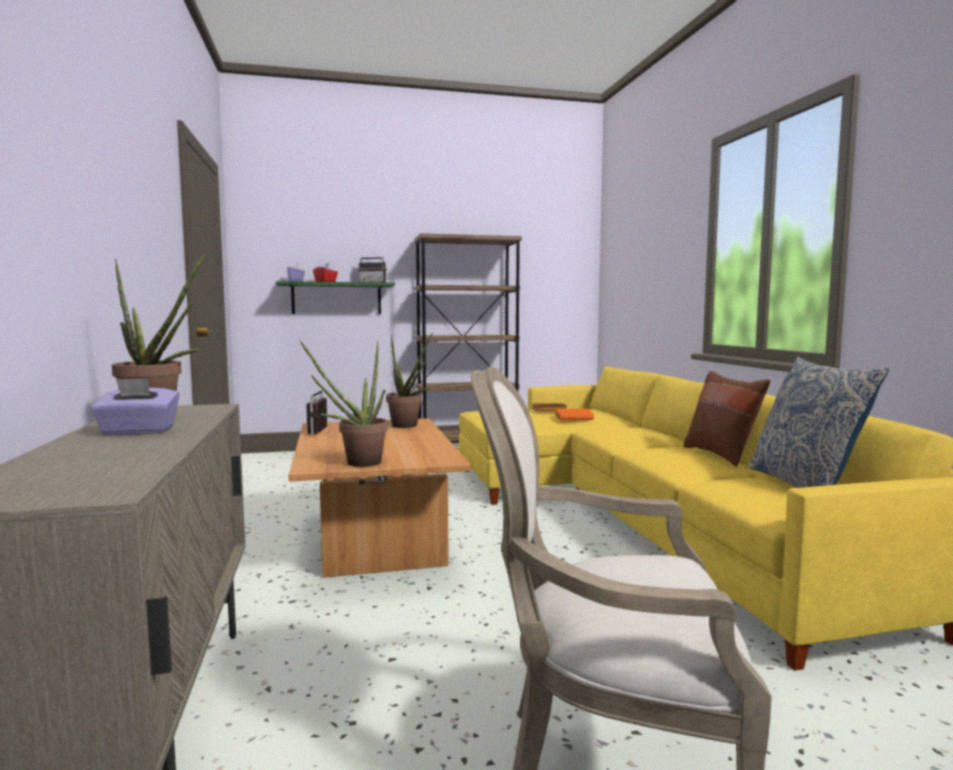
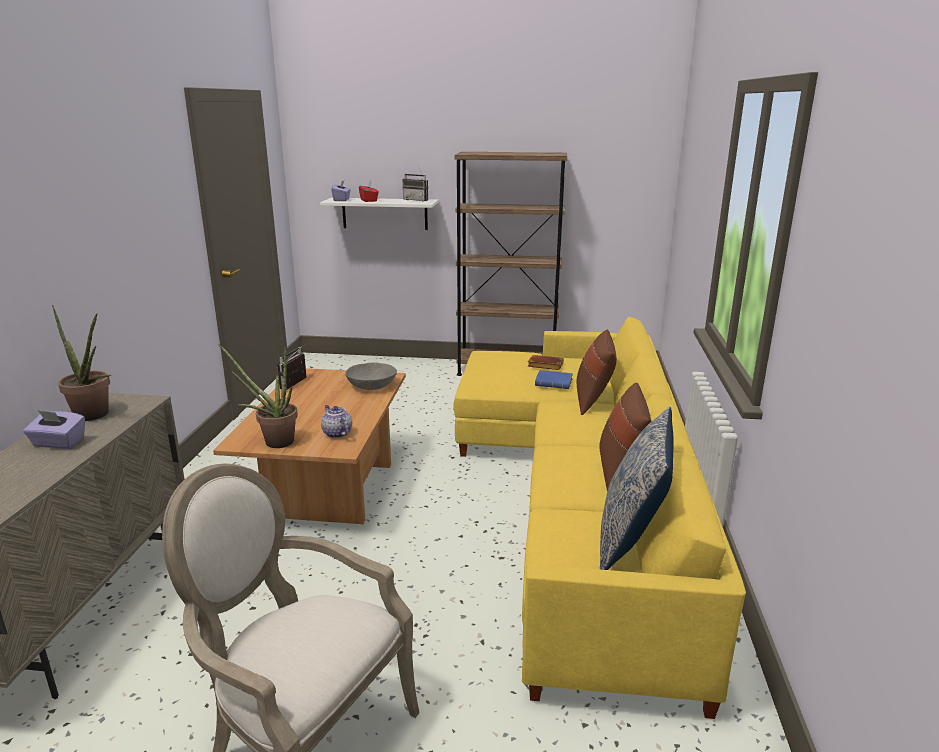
camera: 20 degrees right, 15 degrees up
(336, 298) = (384, 213): green shelf -> white shelf
(408, 426) = (371, 386): potted plant -> grey bowl
(421, 452) = (336, 433): none -> teapot
(574, 418) = (555, 383): orange book -> blue book
(624, 425) = (593, 402): none -> brown pillow

